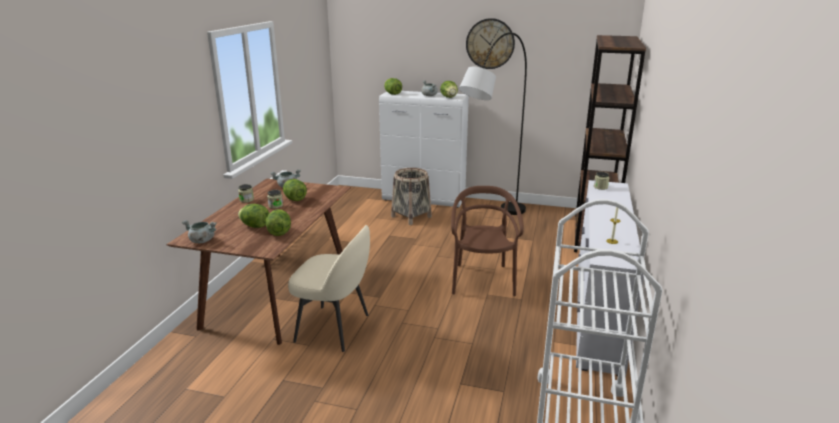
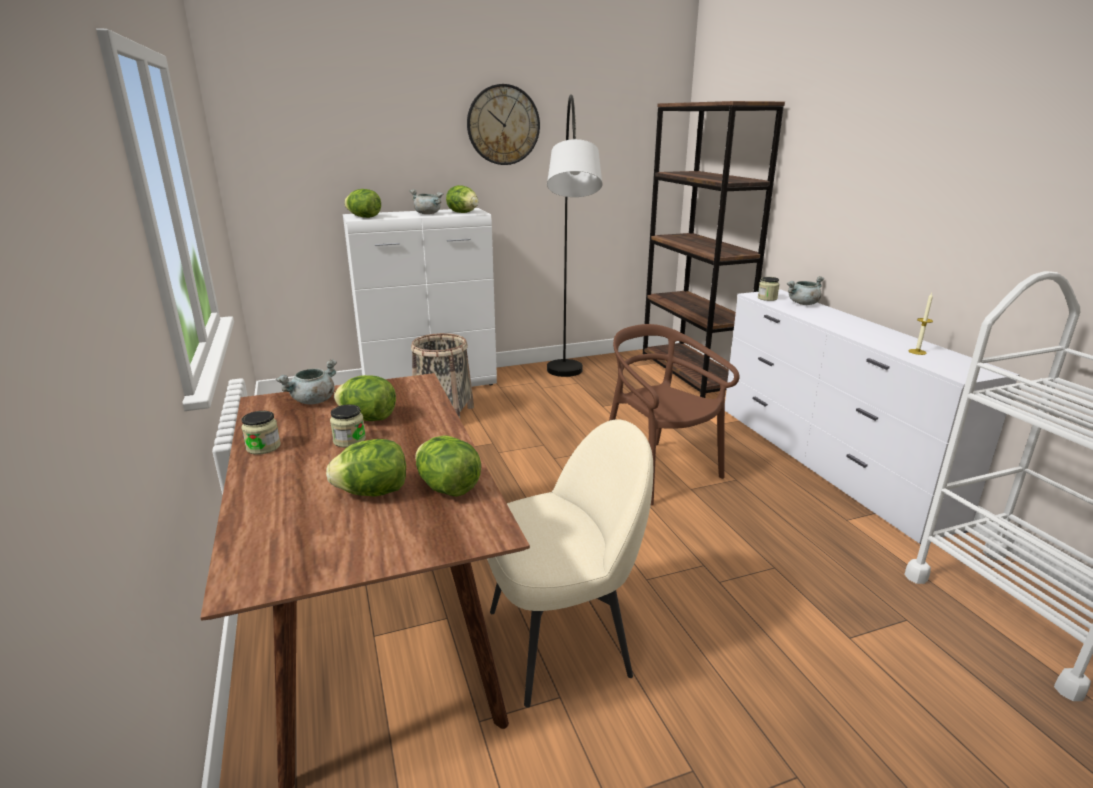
camera: 35 degrees left, 0 degrees up
(201, 241) = (294, 570): grey cooking pot -> grey cooking pot (803, 304)

